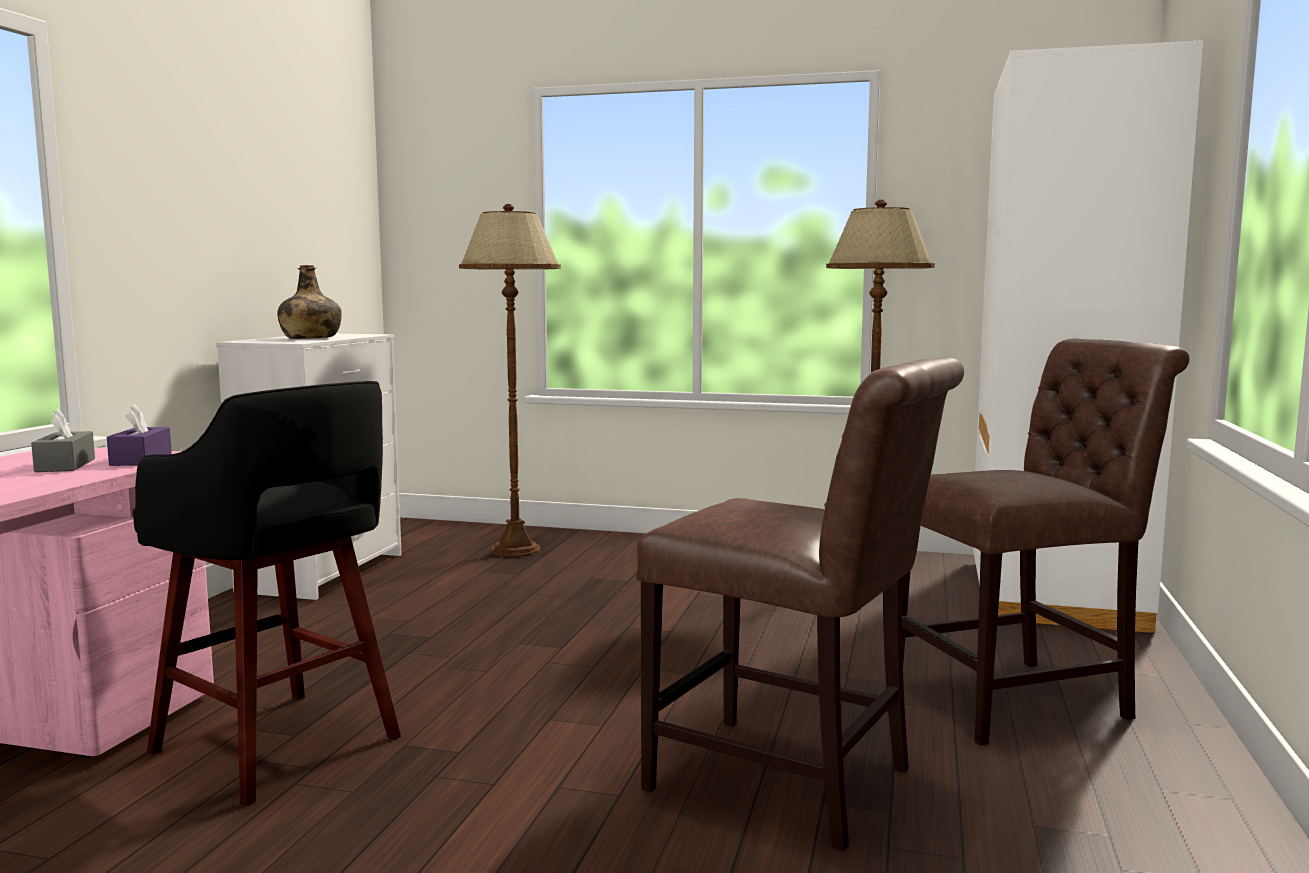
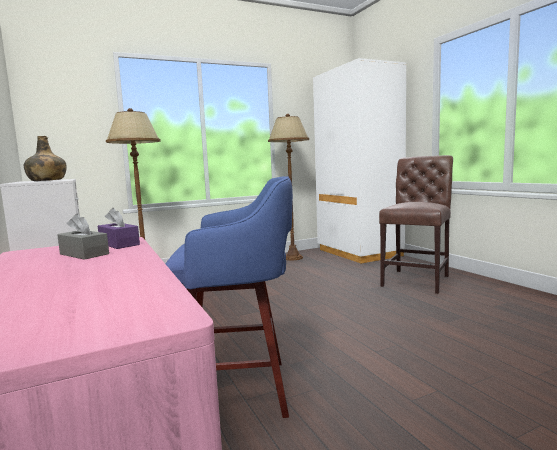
camera: 40 degrees left, 0 degrees up
(280, 747) = (240, 390): black stool -> blue stool
(792, 783) = (427, 320): brown chair -> none

